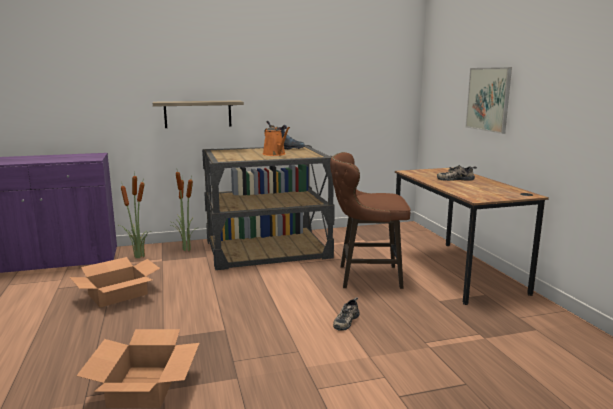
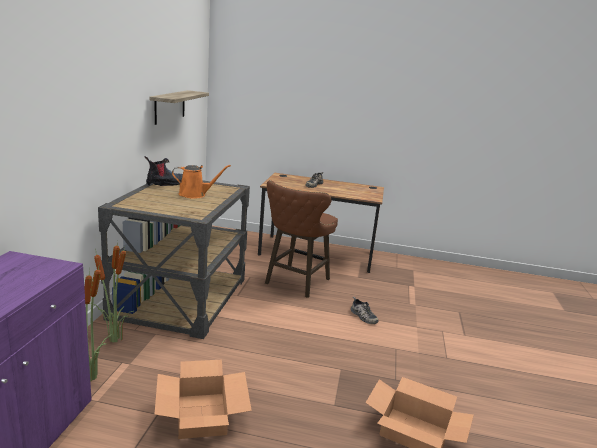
camera: 65 degrees left, 5 degrees up
(198, 114) = (86, 162): shelf -> shelf (170, 106)
(488, 99) = (312, 117): picture -> none

